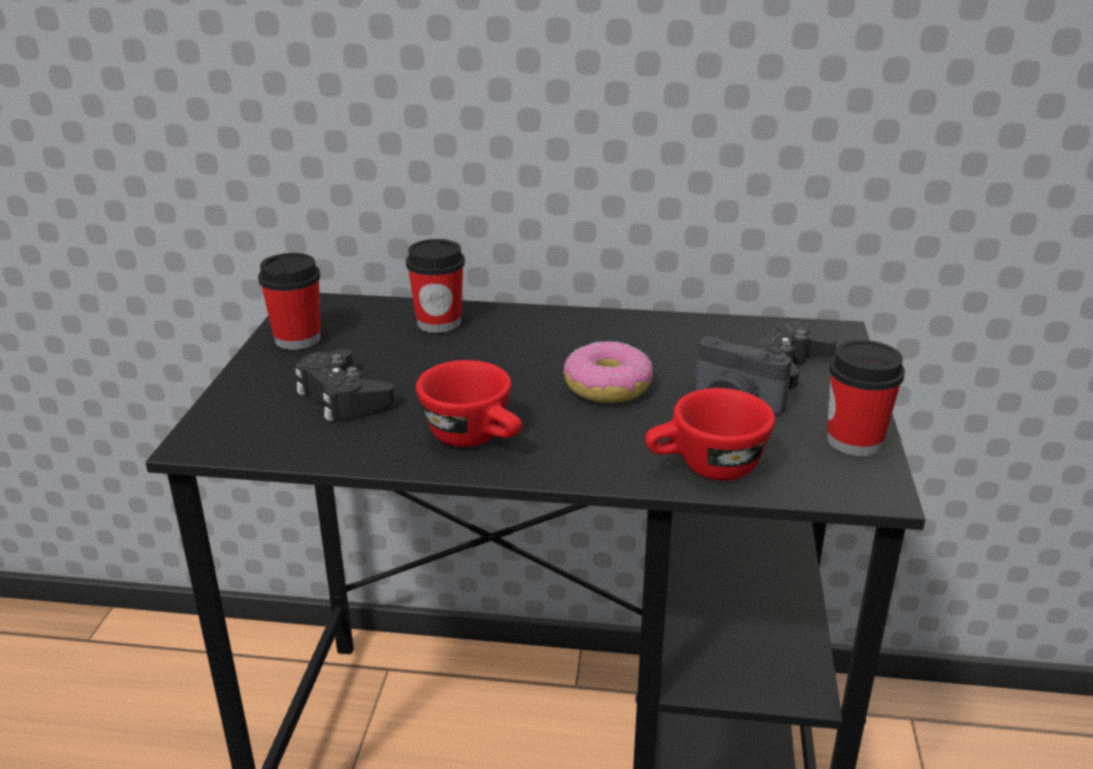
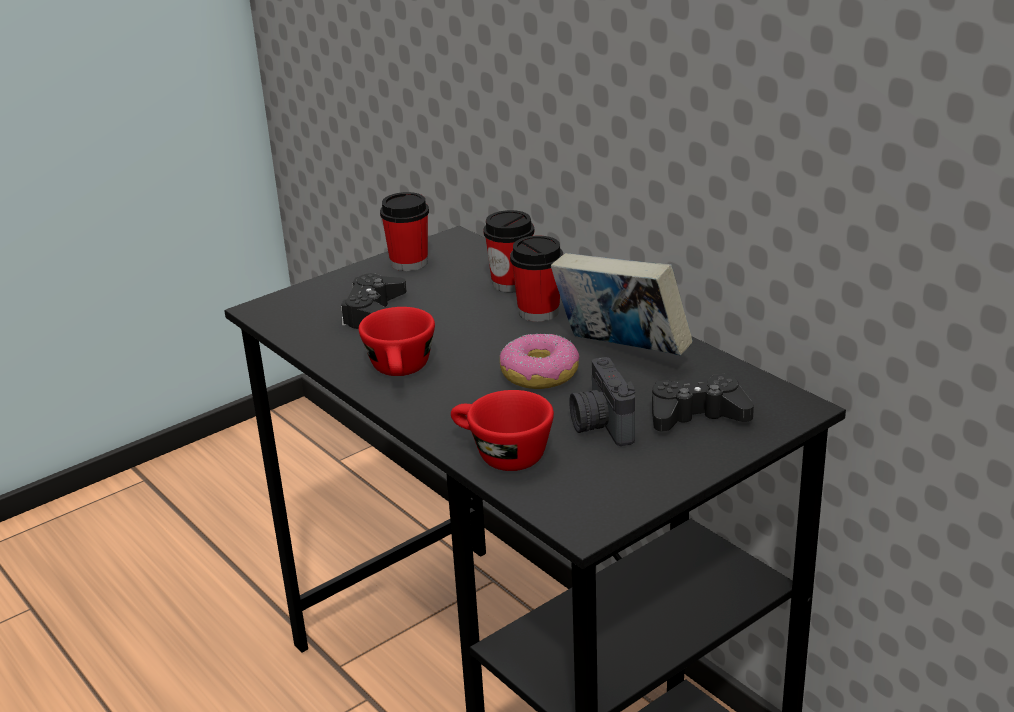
camera: 45 degrees right, 0 degrees up
(638, 343) = (620, 352): none -> book
(854, 441) = (637, 488): cup -> cup (538, 312)

